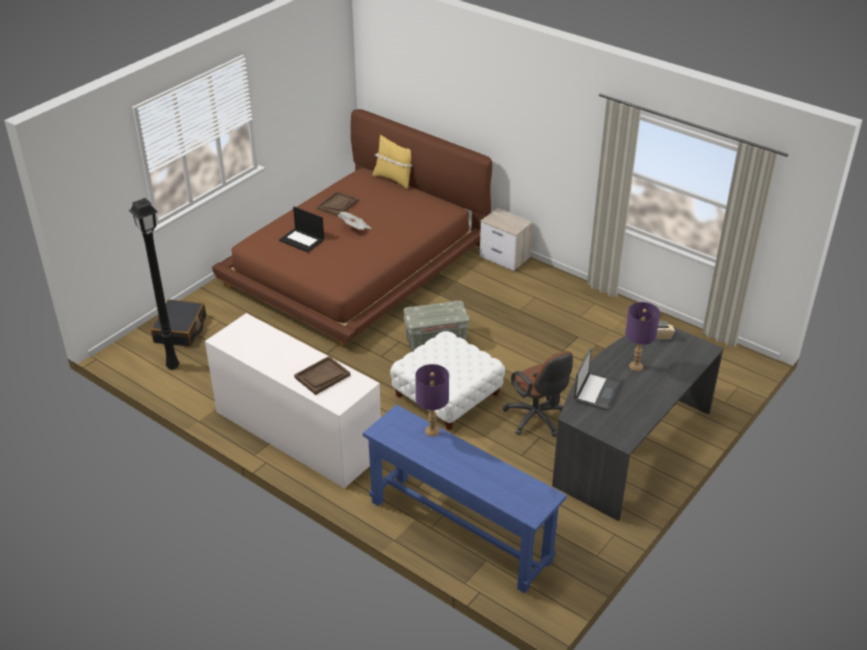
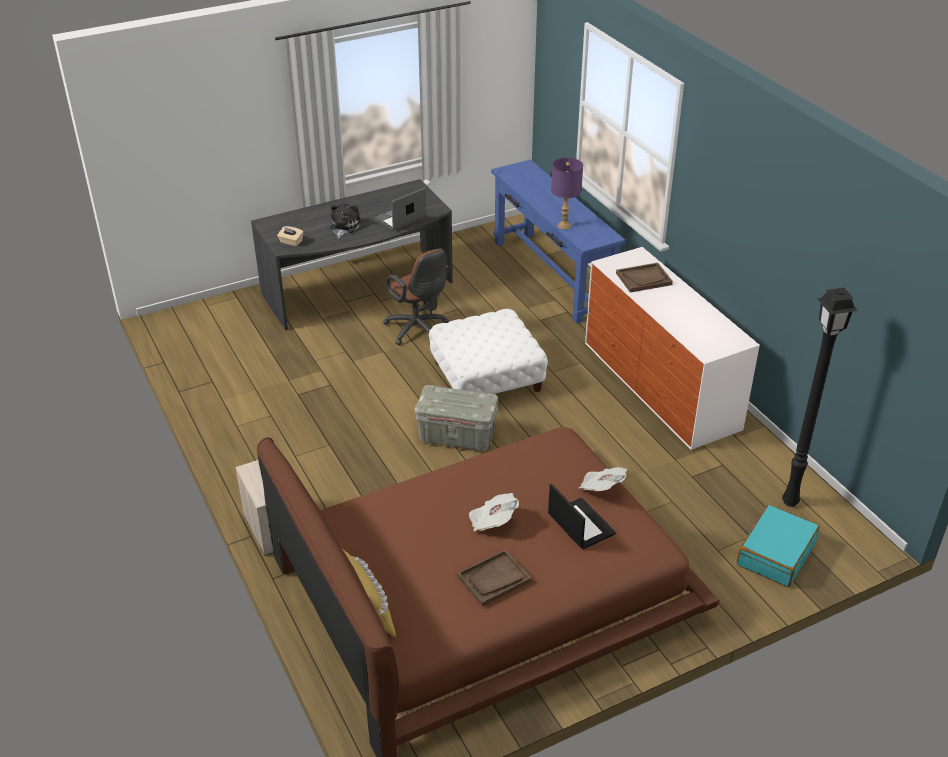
camera: 155 degrees left, 0 degrees up
(180, 330) = (775, 554): black suitcase -> turquoise suitcase
(298, 262) = (601, 488): none -> newspaper
(537, 420) = (418, 331): brown office chair -> brown office chair turned 150 degrees clockwise
(636, 366) = (343, 227): purple table lamp -> plush toy

